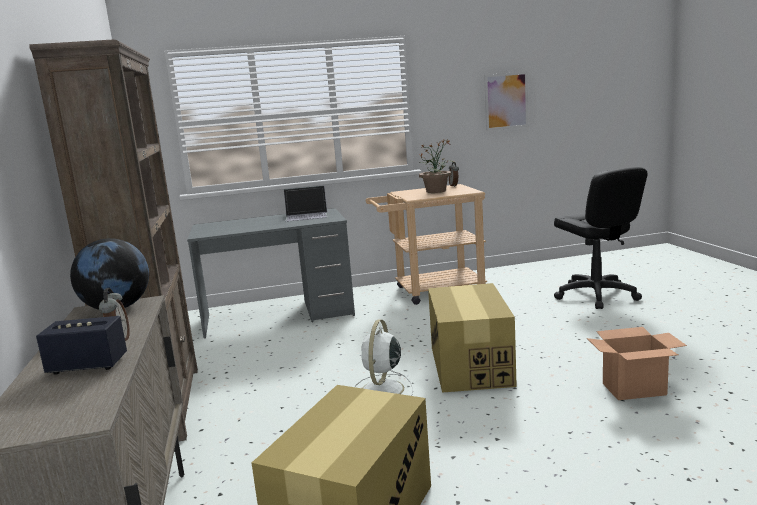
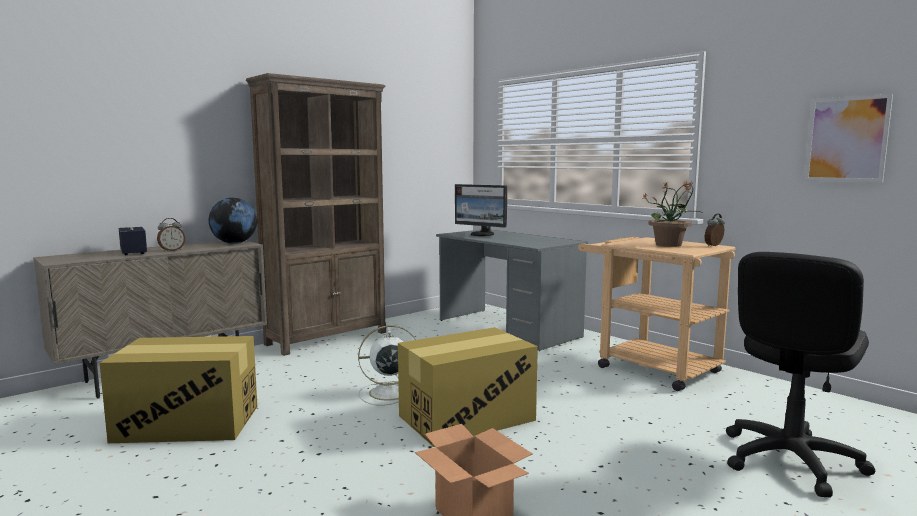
camera: 60 degrees right, 5 degrees down
(231, 227) = (482, 234): none -> monitor
(307, 215) = (543, 240): laptop -> none

